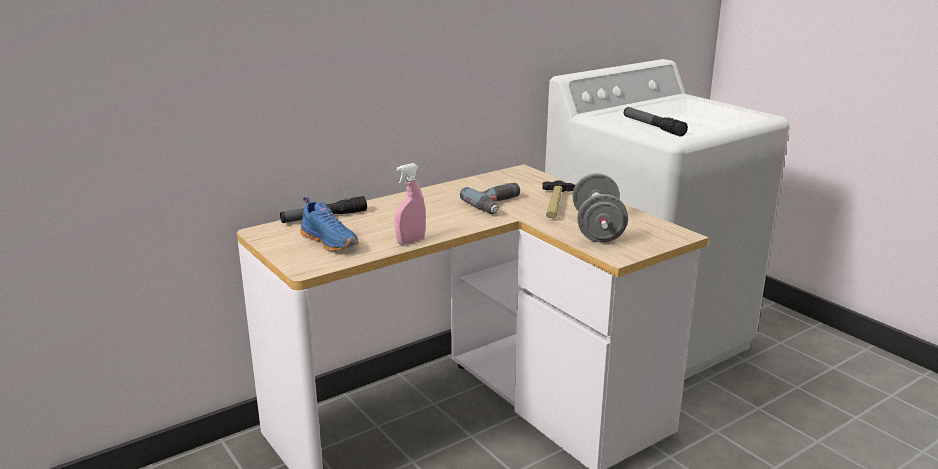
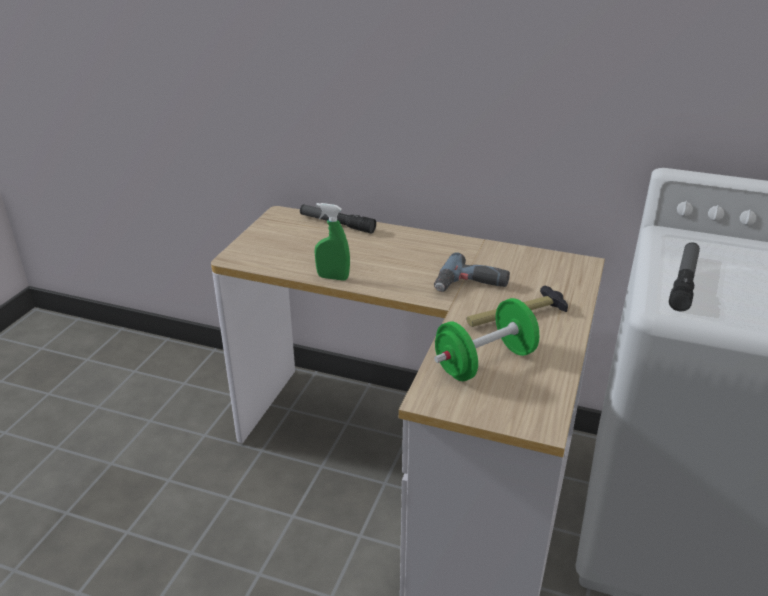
camera: 55 degrees right, 10 degrees up
(330, 241) = (293, 246): blue shoe -> none
(410, 241) = (333, 277): pink spray bottle -> green spray bottle
(597, 229) = (485, 362): grey dumbbell -> green dumbbell

